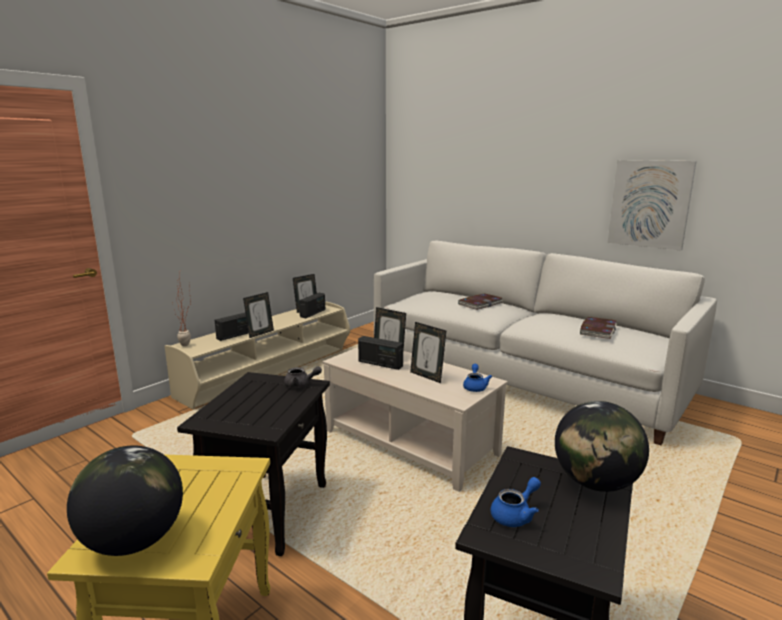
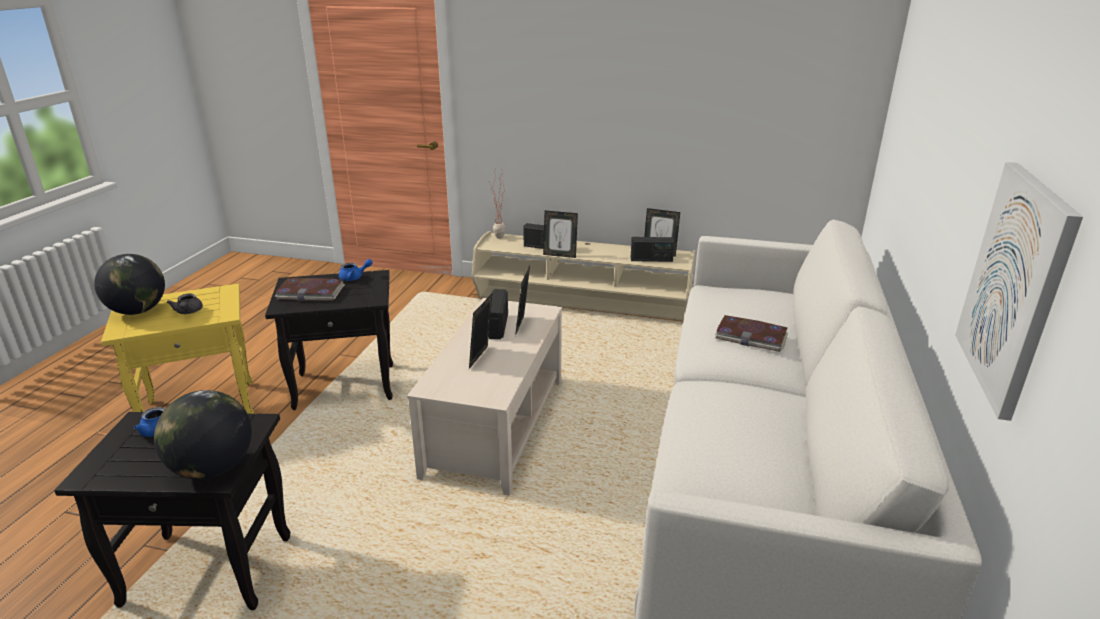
camera: 65 degrees right, 10 degrees up
(301, 385) = (371, 296): grey teapot -> grey teapot (188, 312)
(475, 386) = (472, 391): blue teapot -> blue teapot (354, 277)
(597, 330) = (738, 453): book -> book (311, 292)

